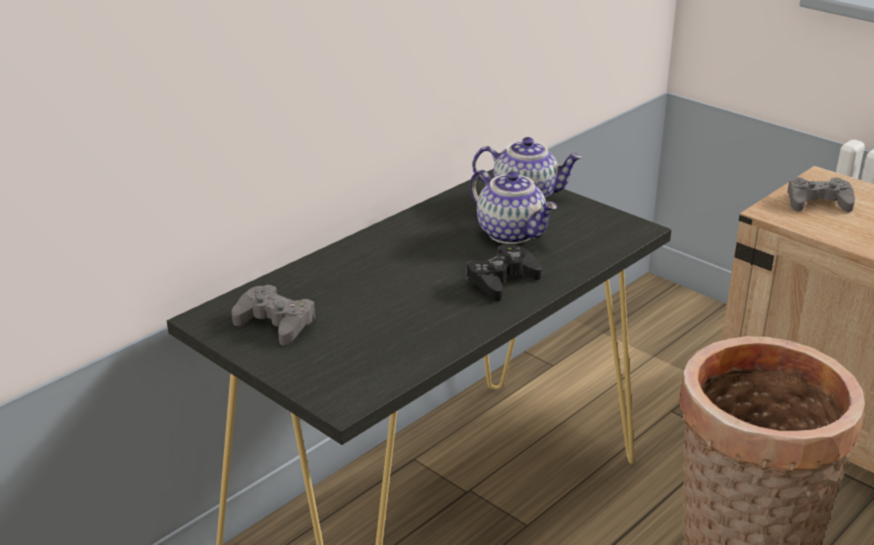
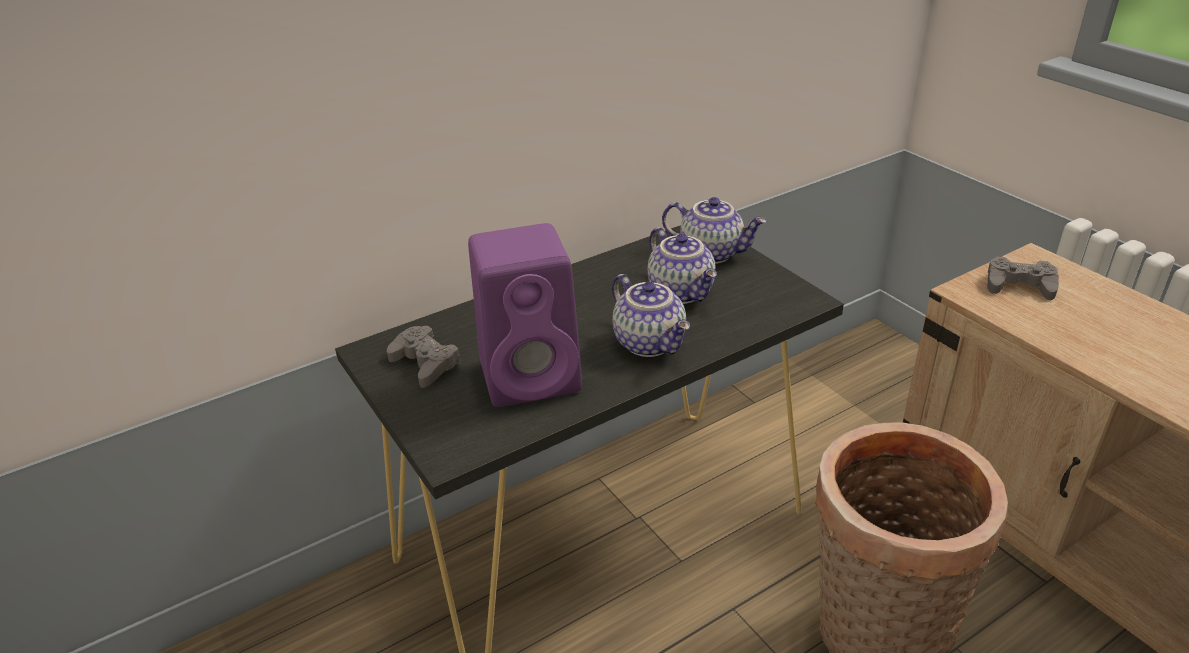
camera: 15 degrees right, 5 degrees up
(396, 321) = (533, 375): none -> purple speaker
(502, 281) = (651, 343): black game controller -> teapot

